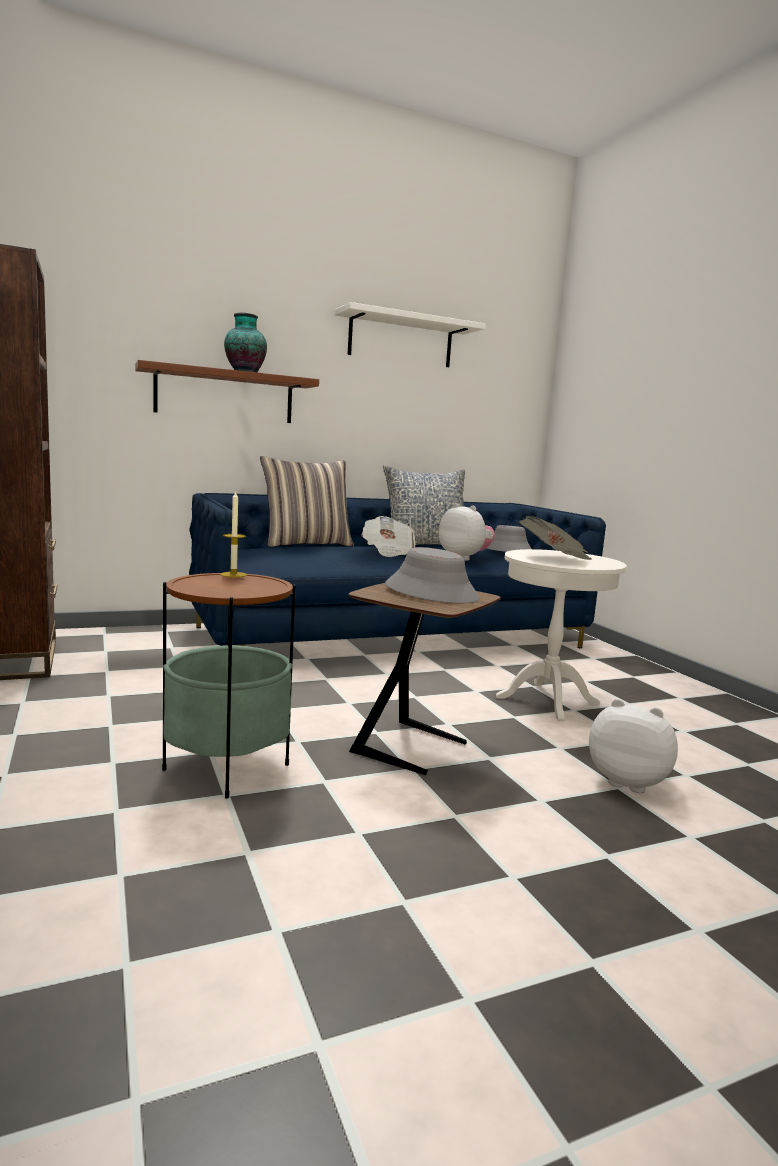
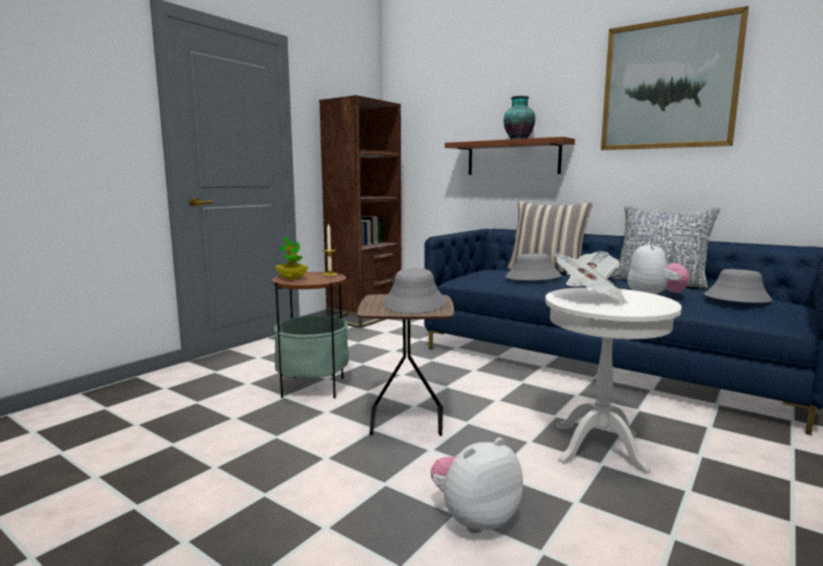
camera: 60 degrees right, 0 degrees up
(214, 588) = (292, 278): none -> potted plant
(329, 552) = (533, 277): none -> grey hat
(401, 340) = (669, 85): white shelf -> picture
(628, 782) = (474, 518): plush toy -> plush toy turned 120 degrees counterclockwise

